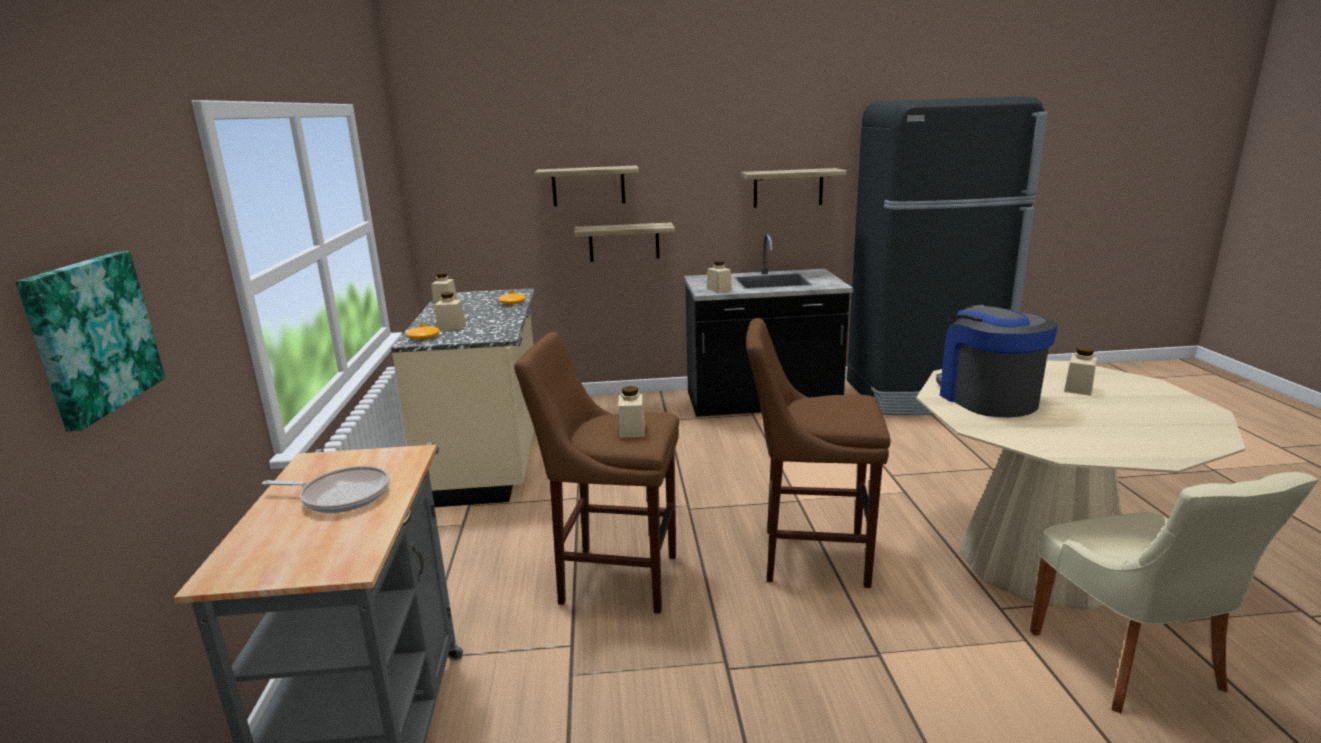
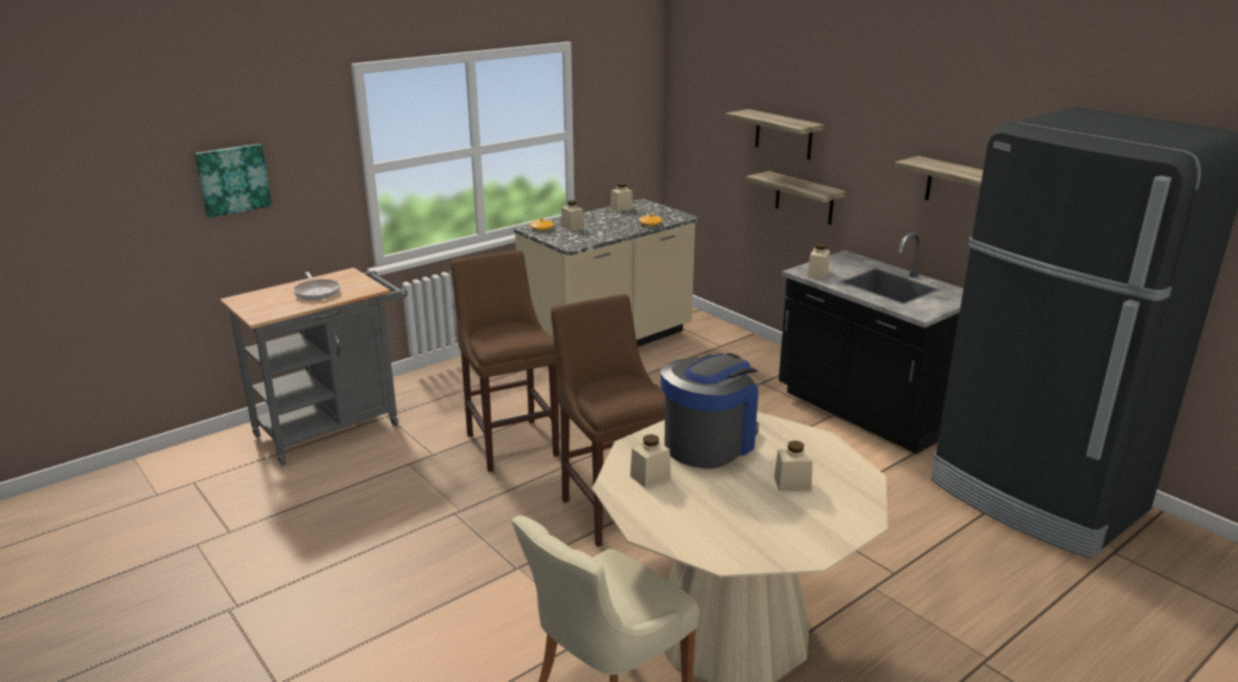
camera: 55 degrees right, 5 degrees up
(632, 430) = (505, 337): beige jar -> beige jar (650, 477)

